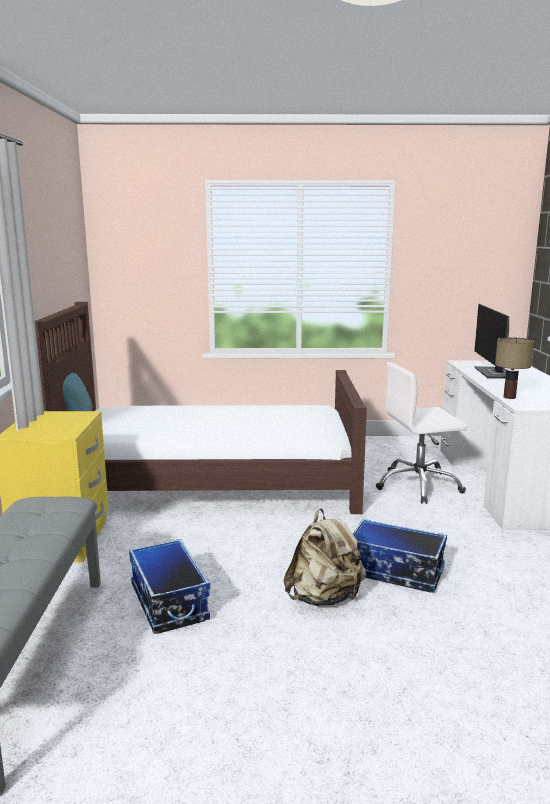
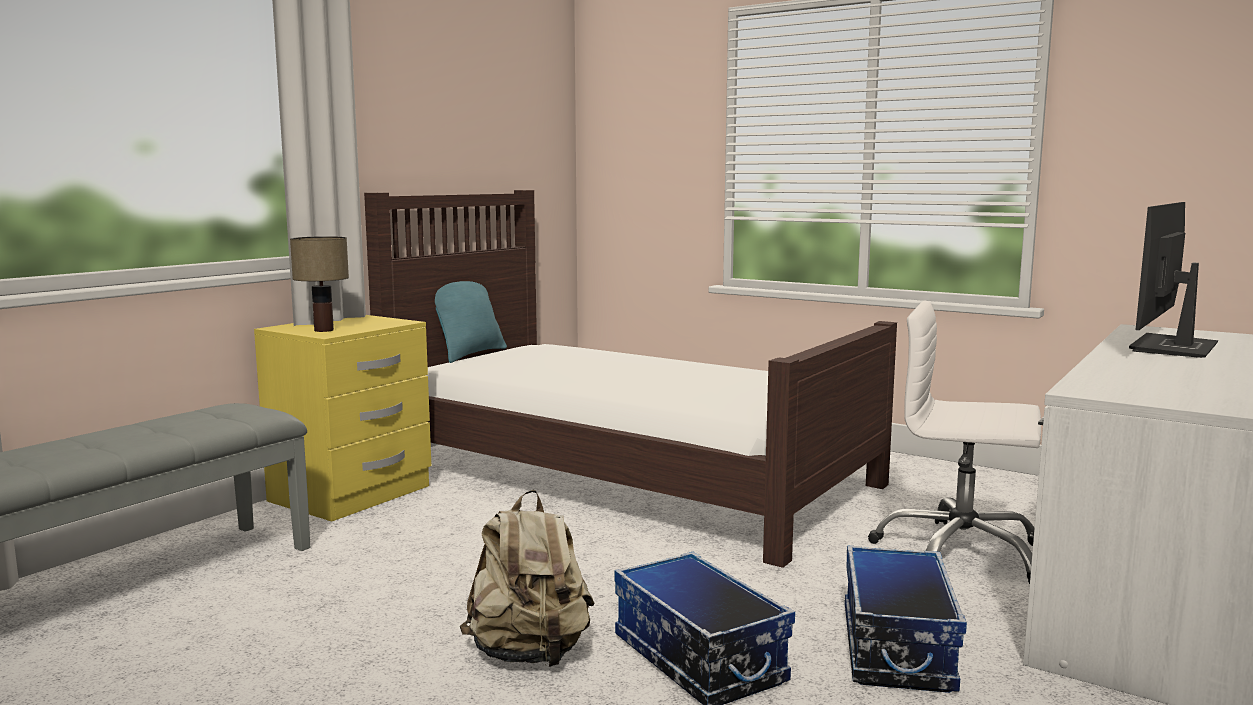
camera: 35 degrees right, 5 degrees down
(167, 602) = (339, 590): storage box -> storage box (894, 647)
(510, 397) = (1095, 377): table lamp -> table lamp (324, 330)

